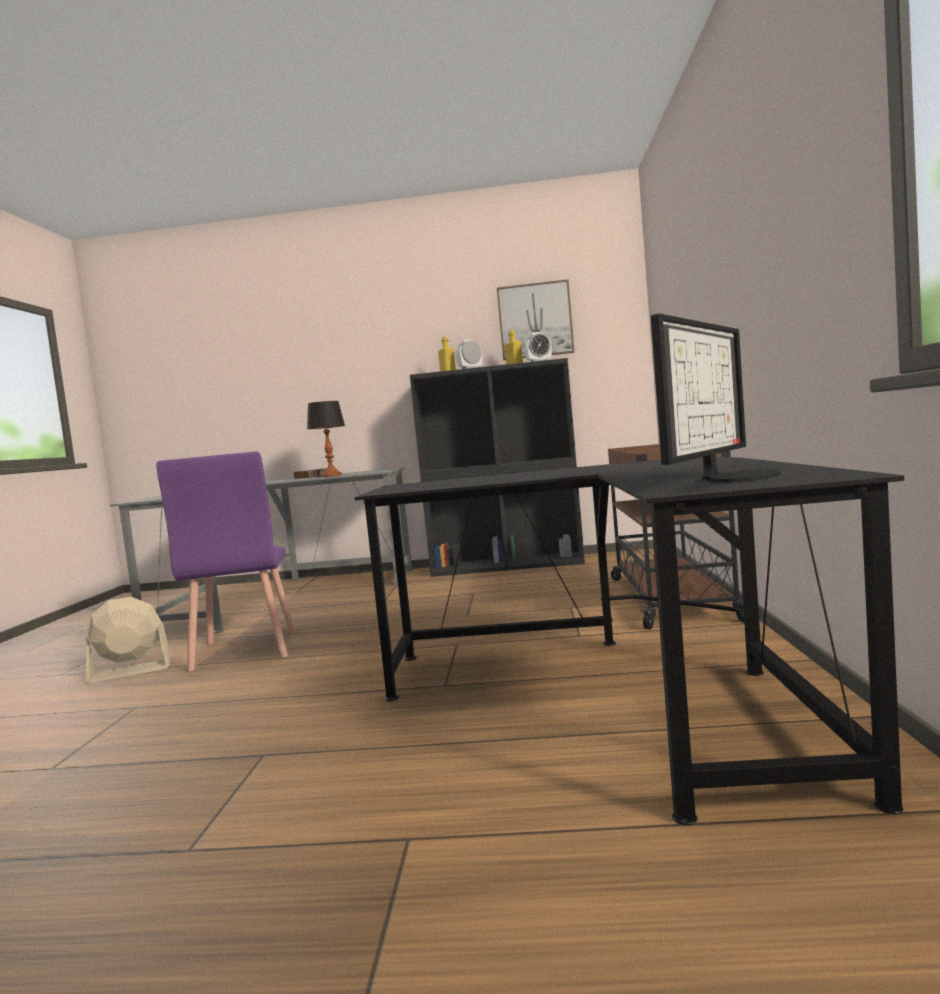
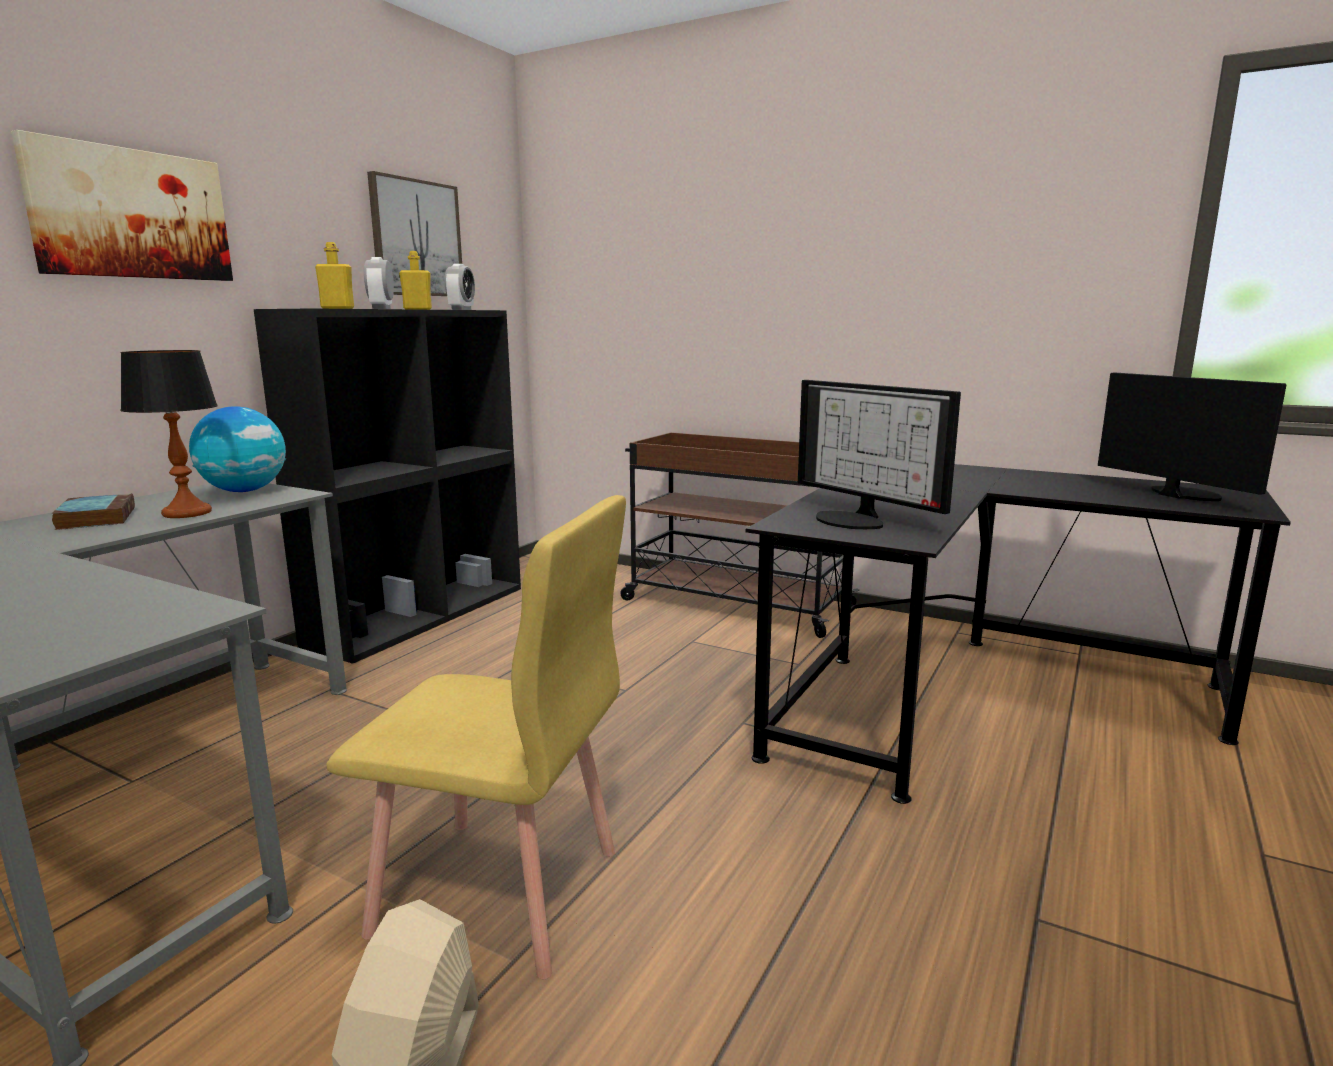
camera: 65 degrees left, 10 degrees up
(244, 650) = (499, 892): purple chair -> yellow chair
(362, 342) = (131, 214): none -> picture
(378, 470) = (244, 491): none -> globe
(432, 484) = (855, 520): none -> monitor

